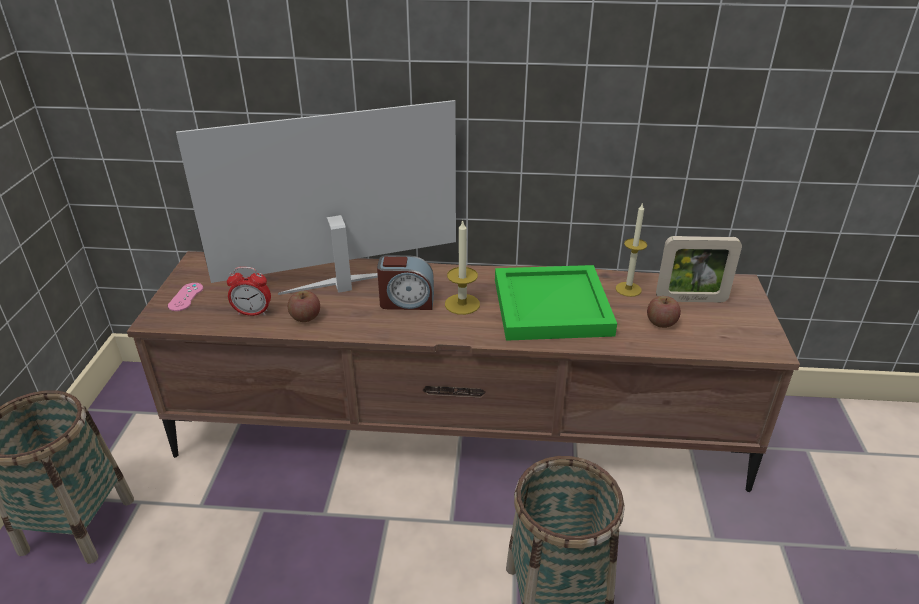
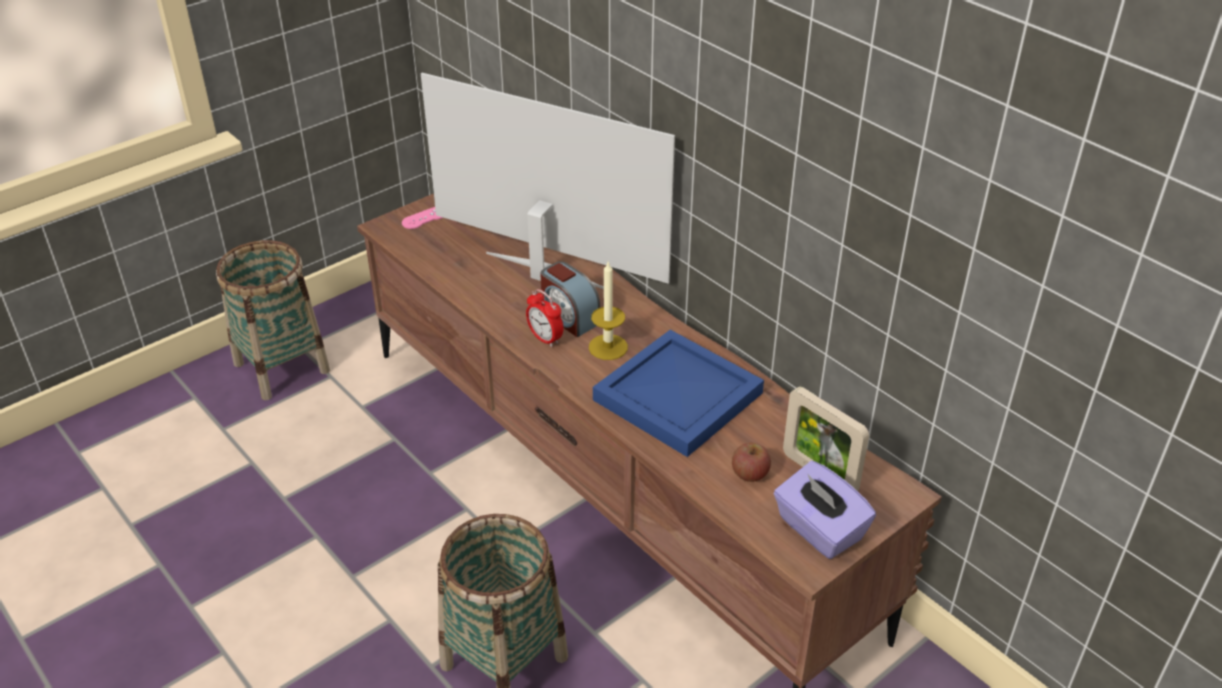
camera: 45 degrees right, 5 degrees up
(253, 313) = (449, 259): alarm clock -> alarm clock (545, 339)
(305, 317) = (478, 285): apple -> none
(549, 305) = (677, 394): green tray -> blue tray
(628, 289) = (776, 425): candle -> none
(742, 328) = (819, 530): none -> purple tissue box

